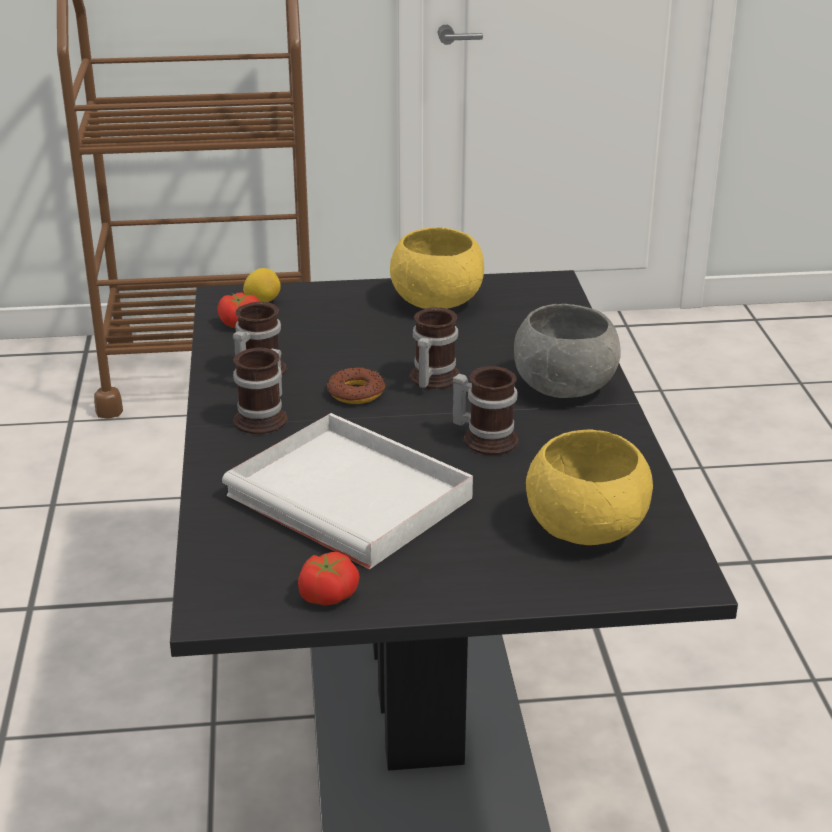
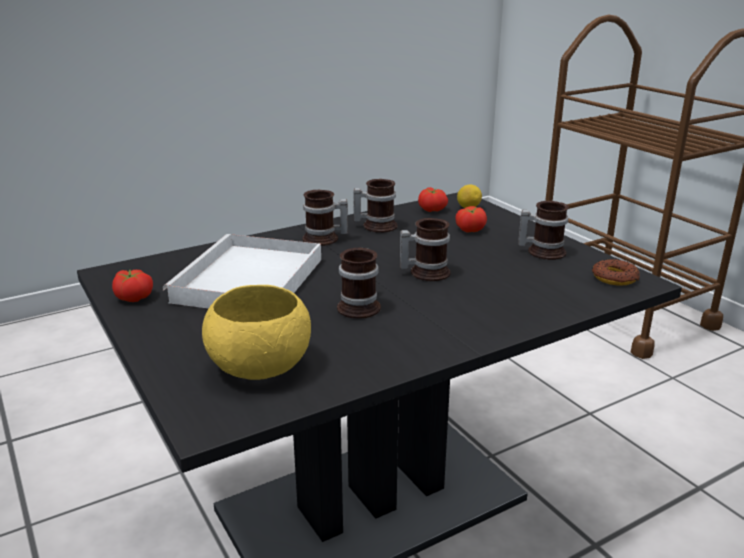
camera: 65 degrees right, 5 degrees down
(333, 321) = (469, 229): none -> tomato
(356, 392) = (381, 255): donut -> donut (614, 278)
(436, 302) = (542, 251): yellow bowl -> mug
(564, 387) = (469, 319): grey bowl -> none

